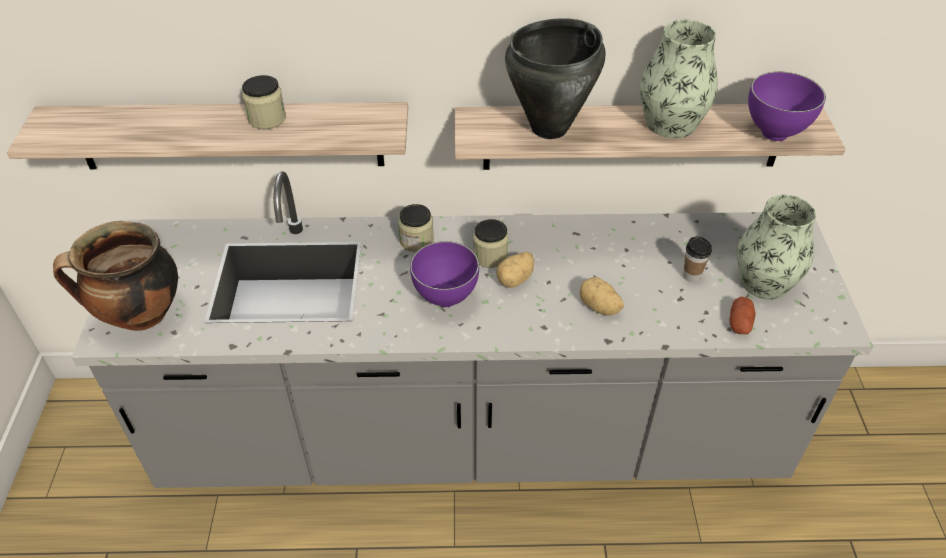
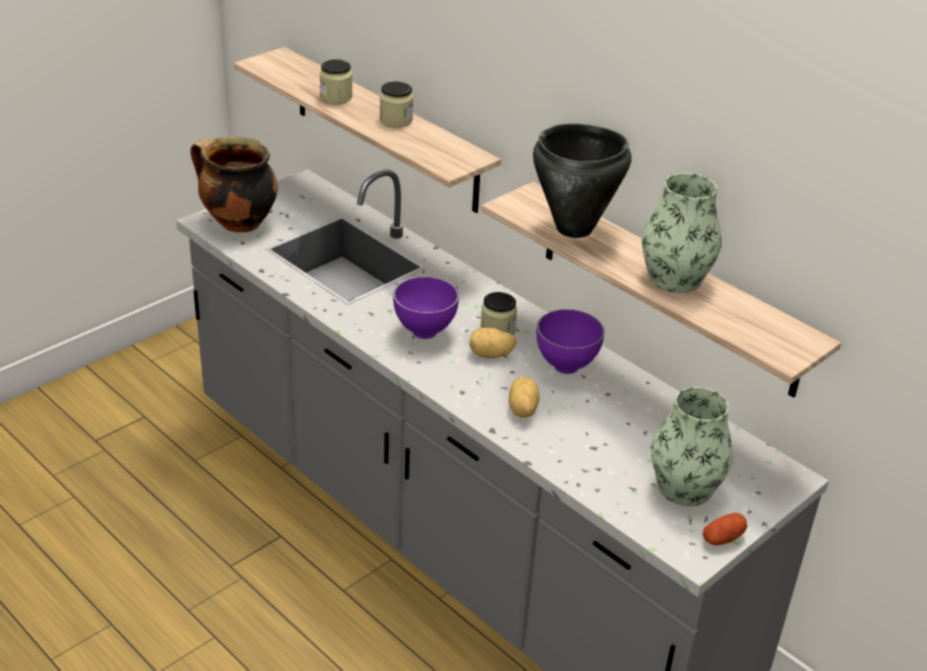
camera: 45 degrees right, 10 degrees down
(416, 241) = (462, 290): jar -> jar (336, 97)
(691, 276) = (629, 442): cup -> none
(739, 323) = (612, 493): potato -> potato (722, 538)
(776, 134) = (748, 334): purple bowl -> purple bowl (567, 368)

